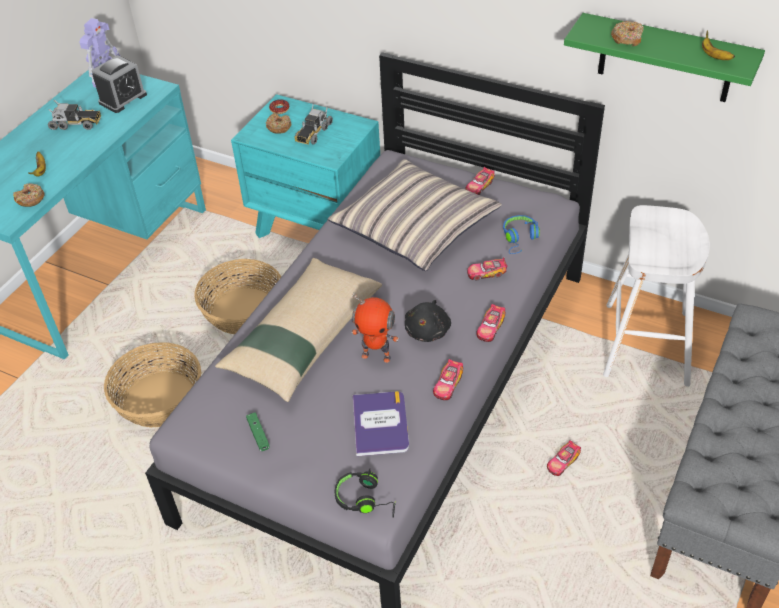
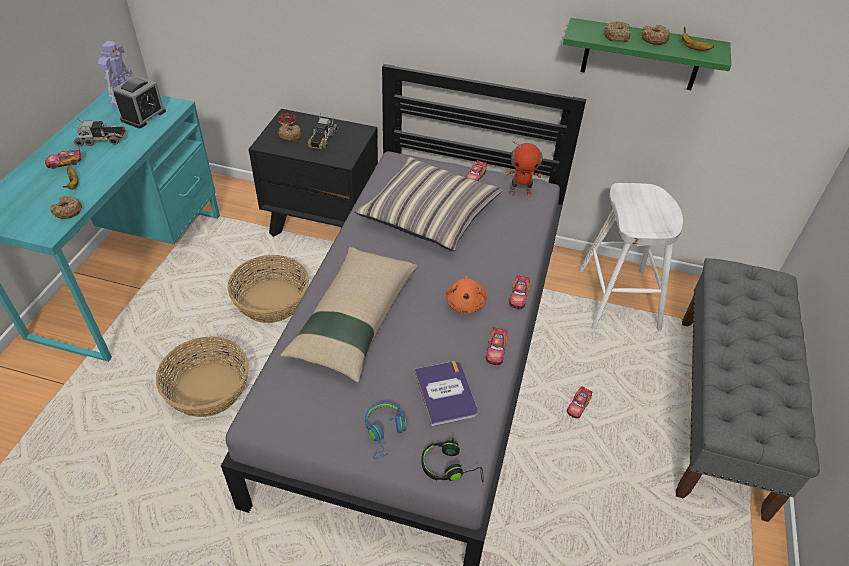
camera: 15 degrees left, 0 degrees up
(258, 434) = (333, 416): green game controller -> none
(318, 227) = (323, 223): turquoise nightstand -> black nightstand
(376, 355) = (425, 330): toy robot -> toy robot (520, 192)
(428, 330) = (465, 303): black plush toy -> orange plush toy
(486, 273) = (502, 249): toy car -> toy car (65, 162)
(520, 239) = (522, 218): blue headphones -> blue headphones (385, 432)
(671, 43) = (654, 39): none -> donut

